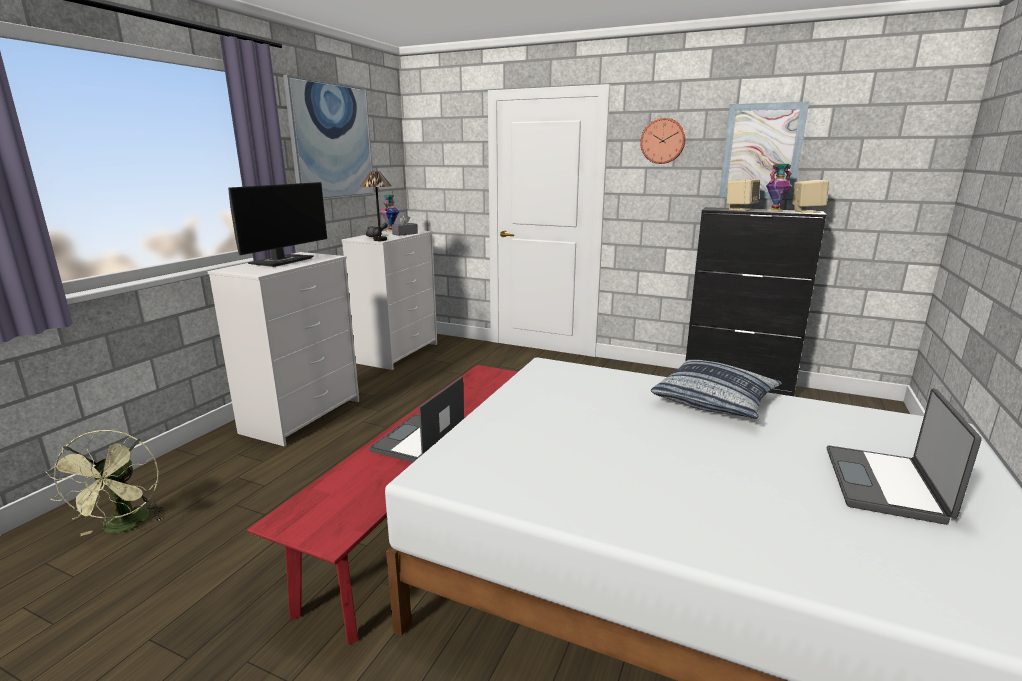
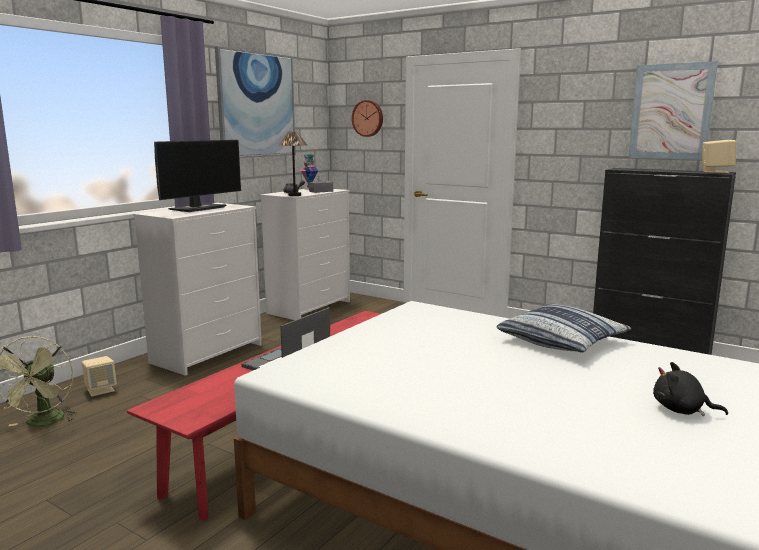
camera: 10 degrees right, 5 degrees down
(663, 141) = (572, 102): wall clock -> wall clock (368, 118)
(740, 209) = (647, 169): beige speaker -> beige speaker (101, 390)
(774, 211) = (681, 171): vase -> none
(886, 485) = (682, 410): laptop -> black plush toy

